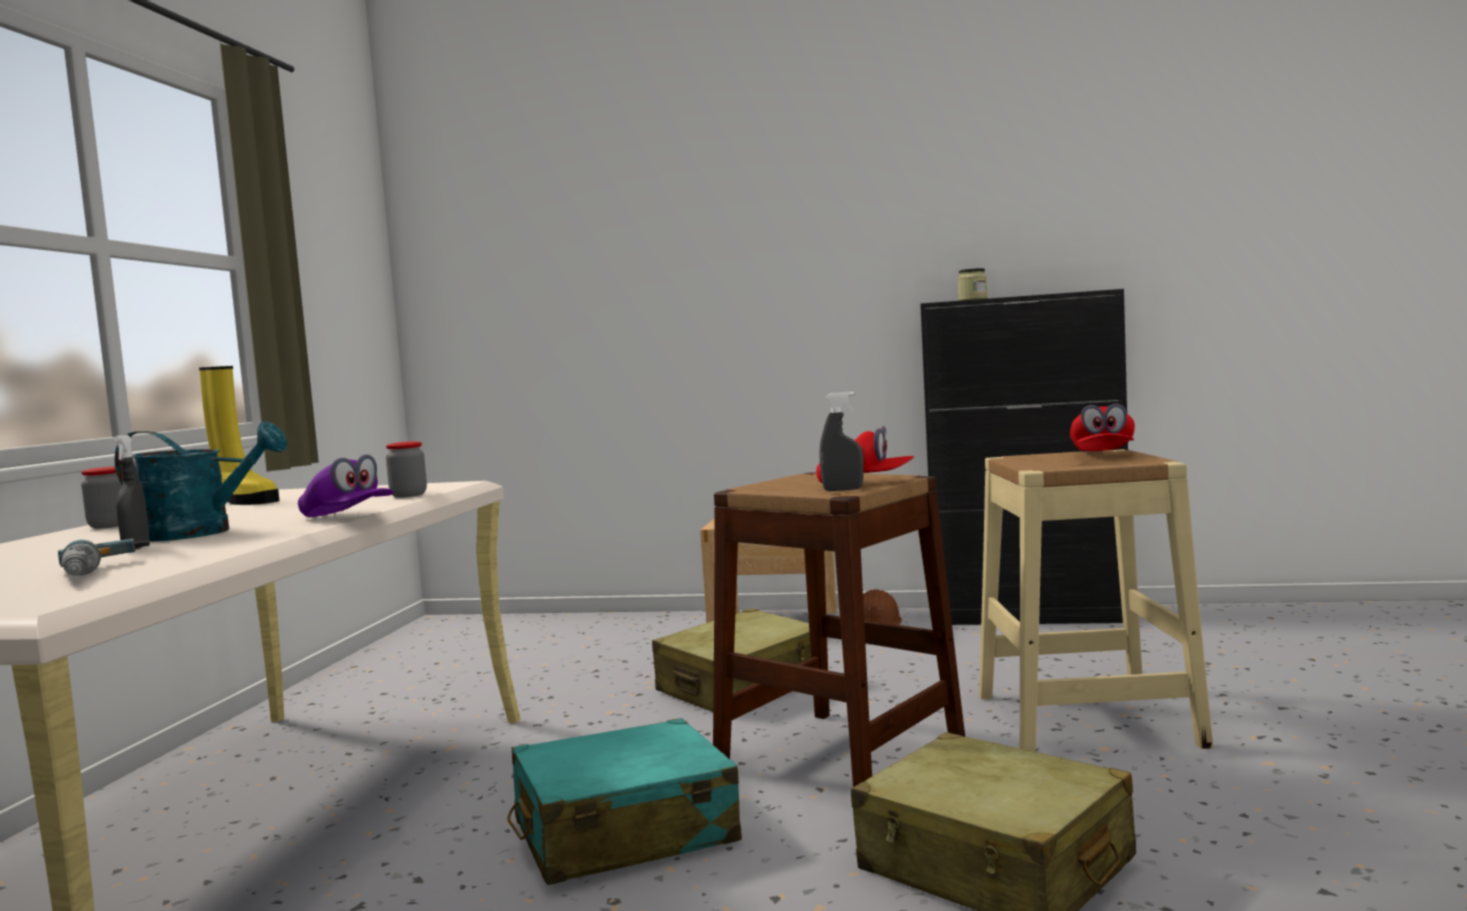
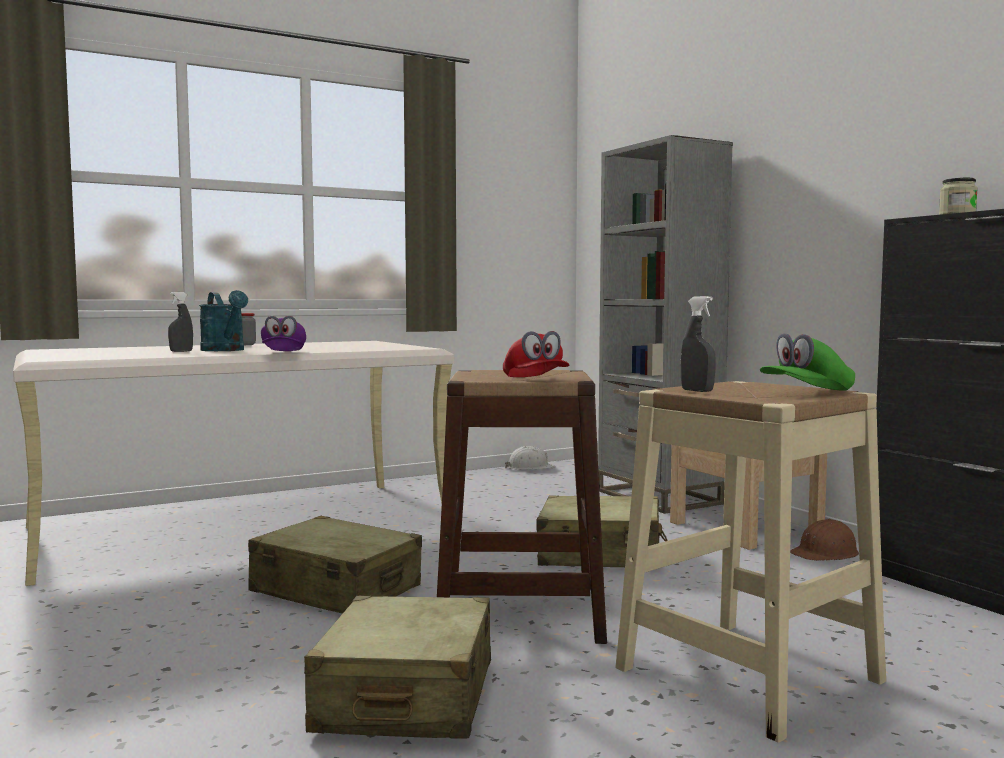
camera: 50 degrees right, 0 degrees up
(108, 572) = (119, 355): power drill -> none
(242, 501) = (331, 343): yellow boot -> none
(406, 637) = (530, 468): none -> white hard hat
(408, 495) = (368, 349): jar -> none
(623, 833) = (336, 590): turquoise suitcase -> beige suitcase
(629, 624) = (658, 497): none -> grey bookcase
(843, 490) = (486, 378): grey spray bottle -> grey spray bottle (697, 391)
(1103, 454) = (806, 392): red cap -> green cap

